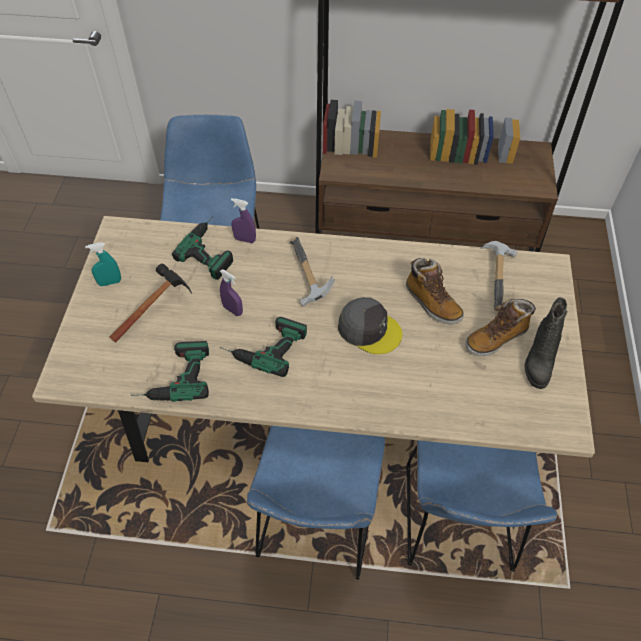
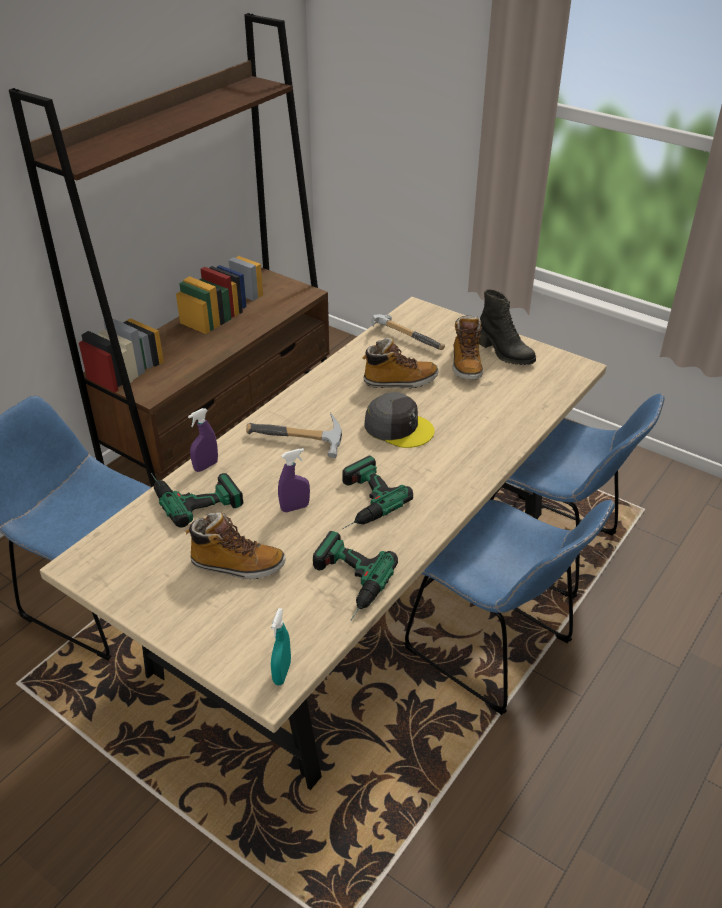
camera: 60 degrees left, 15 degrees down
(110, 282) = (158, 595): turquoise spray bottle -> turquoise spray bottle (282, 673)
(157, 307) = (237, 565): hammer -> boot
(369, 329) = (398, 427): grey cap -> grey cap turned 60 degrees clockwise

